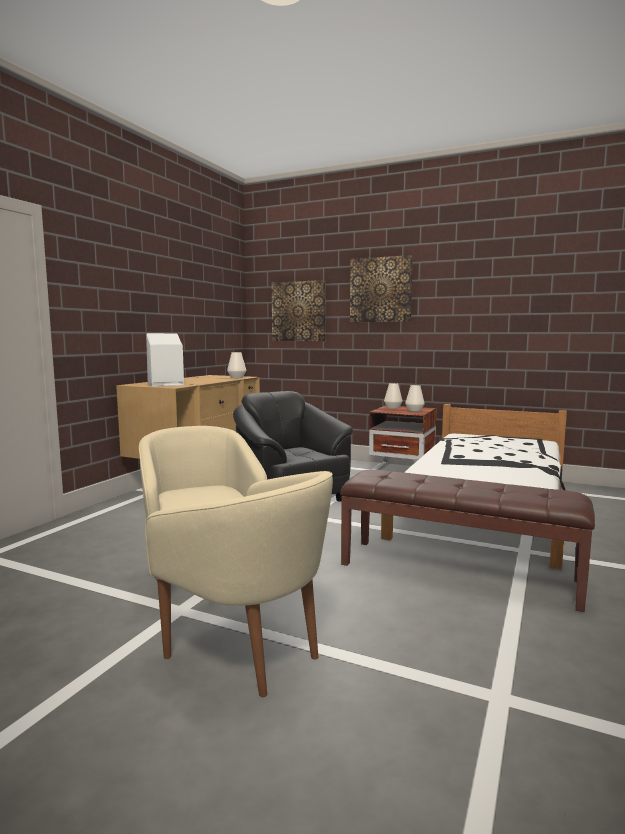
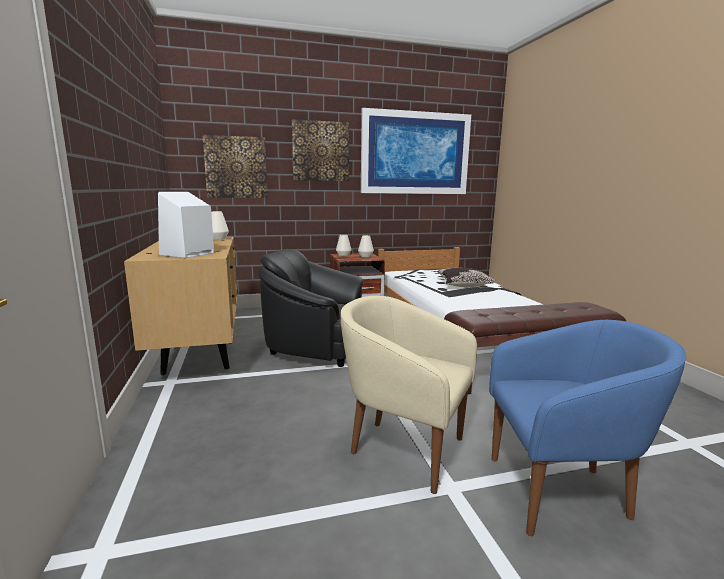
camera: 40 degrees left, 5 degrees up
(250, 653) = (562, 492): beige armchair -> blue armchair
(500, 284) = (415, 153): none -> picture
(500, 457) = (464, 285): none -> pillow

